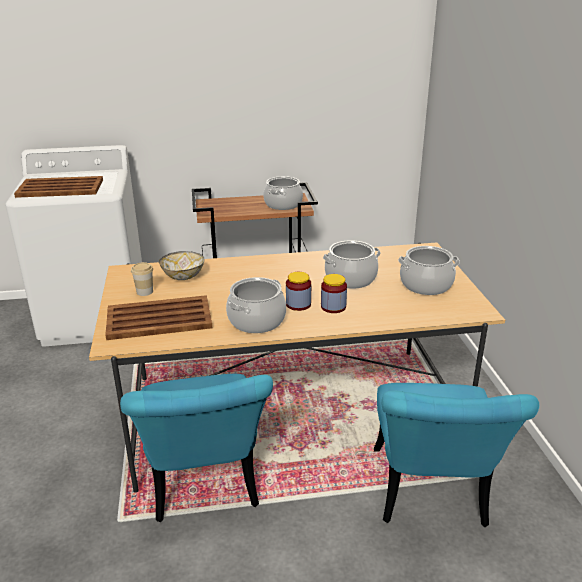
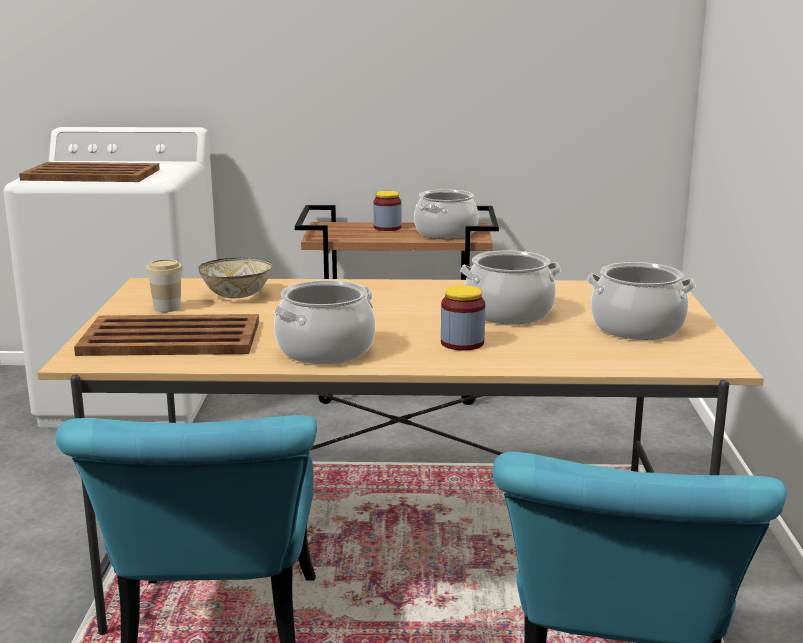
camera: 10 degrees right, 10 degrees down
(298, 304) = (405, 336): jar -> jar (387, 227)

